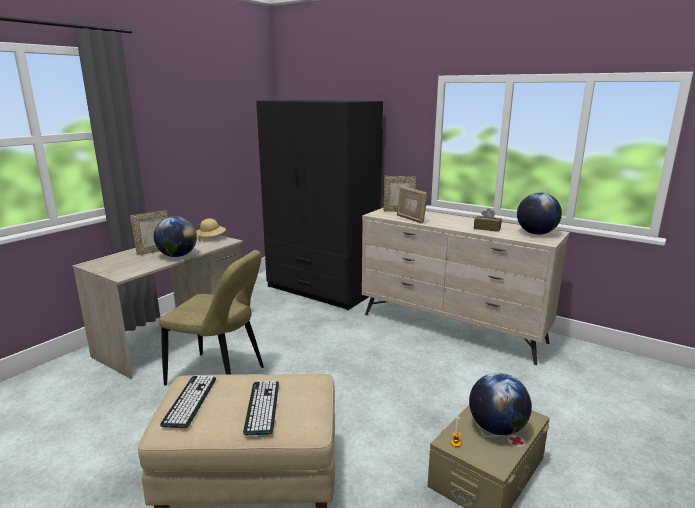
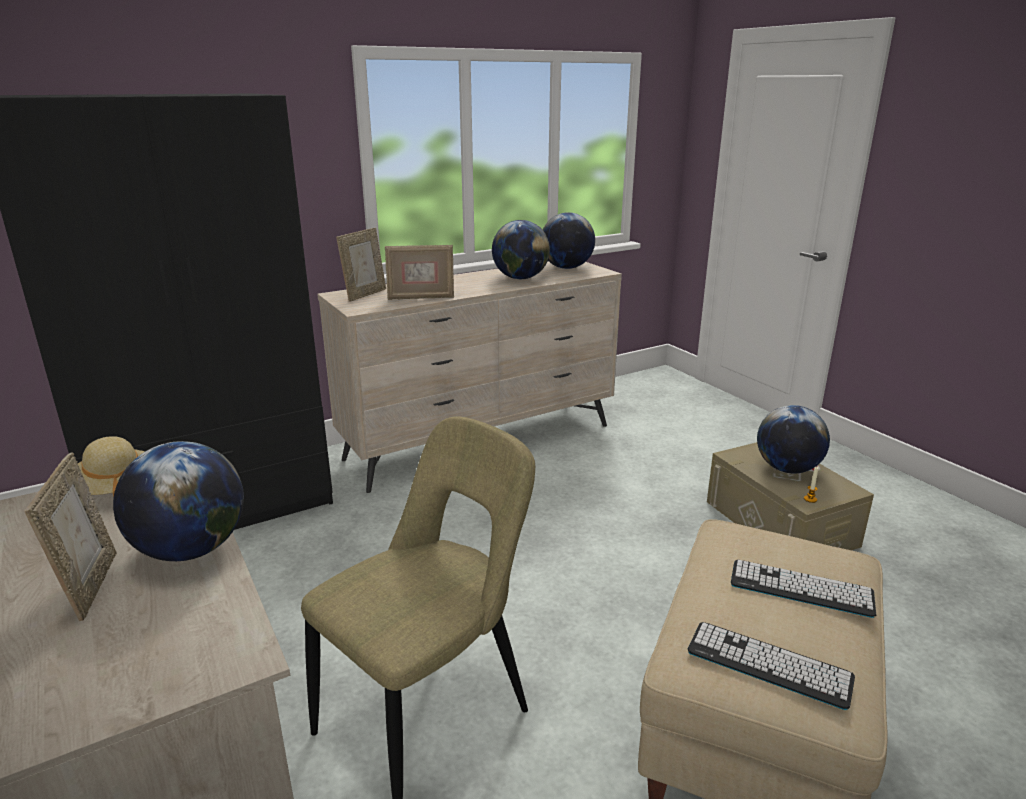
camera: 65 degrees left, 5 degrees up
(487, 228) = (520, 278): brown tissue box -> globe

